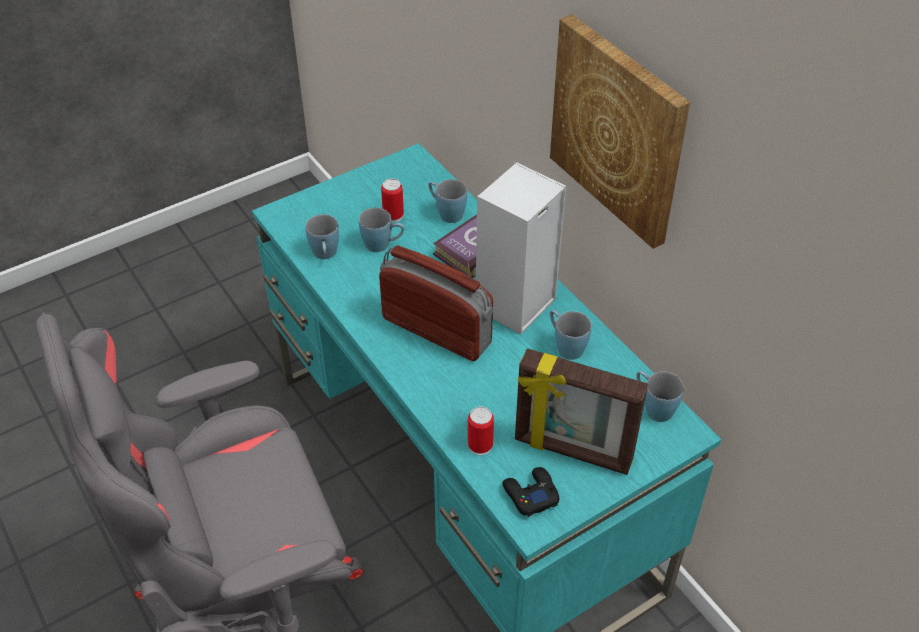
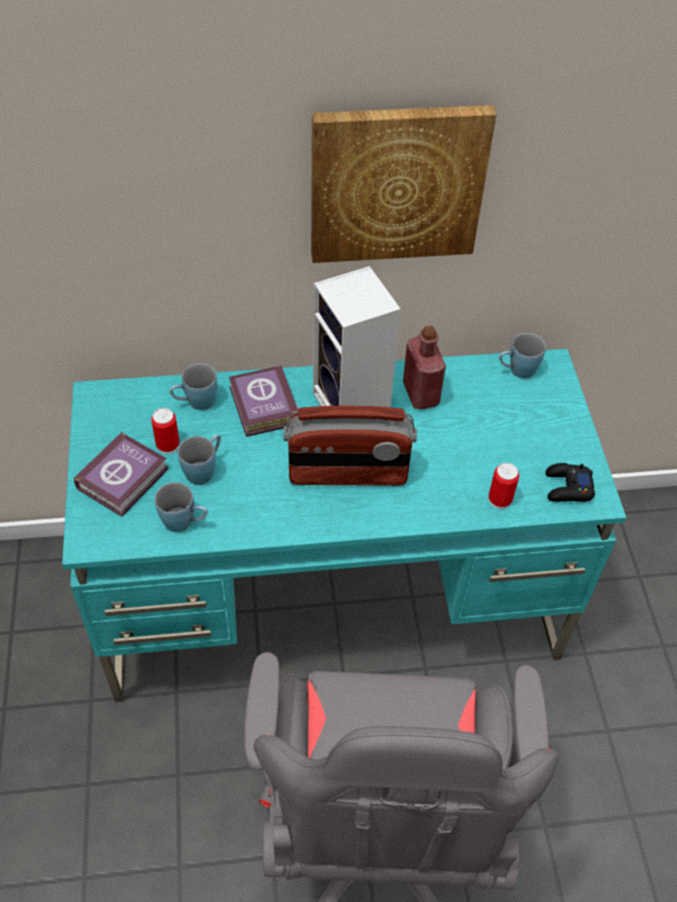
camera: 65 degrees left, 5 degrees up
(346, 207) = (125, 478): none -> book
(437, 330) = (347, 474): radio -> radio turned 150 degrees counterclockwise
(565, 346) = (420, 394): blue mug -> red bottle
(572, 452) = (537, 441): picture frame -> none

